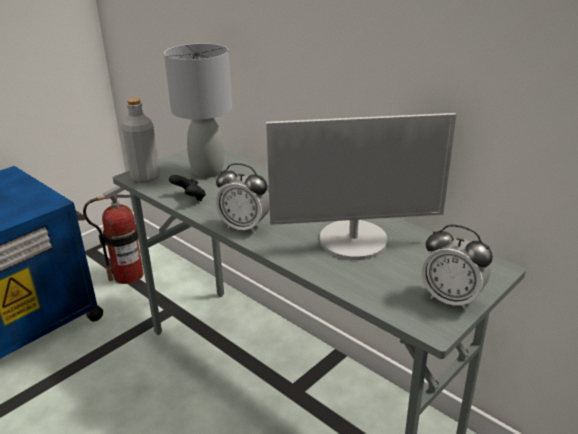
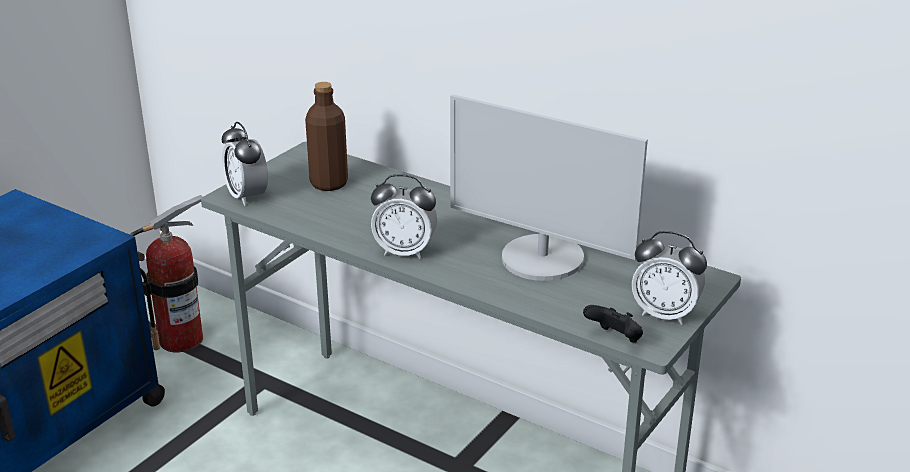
camera: 10 degrees left, 0 degrees up
(145, 177) = (247, 196): grey bottle -> alarm clock
(190, 198) = (320, 221): black game controller -> black game controller (615, 339)
(208, 172) = (329, 183): grey table lamp -> brown bottle
(354, 241) = (542, 259): monitor -> monitor turned 45 degrees clockwise

